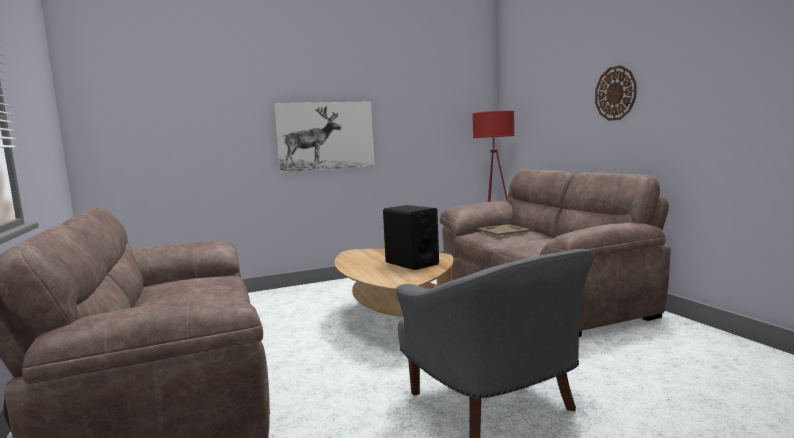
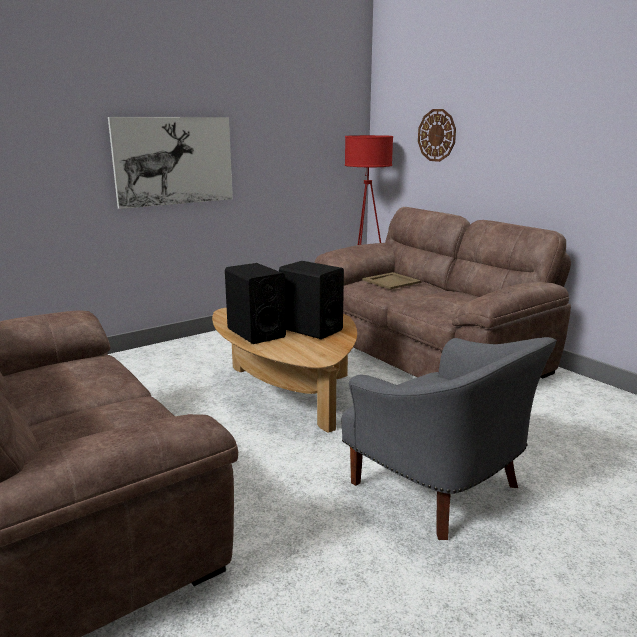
camera: 15 degrees left, 10 degrees up
(363, 265) = (256, 333): none -> black speaker
(615, 93) = (520, 134): wall clock -> wall clock (437, 135)

